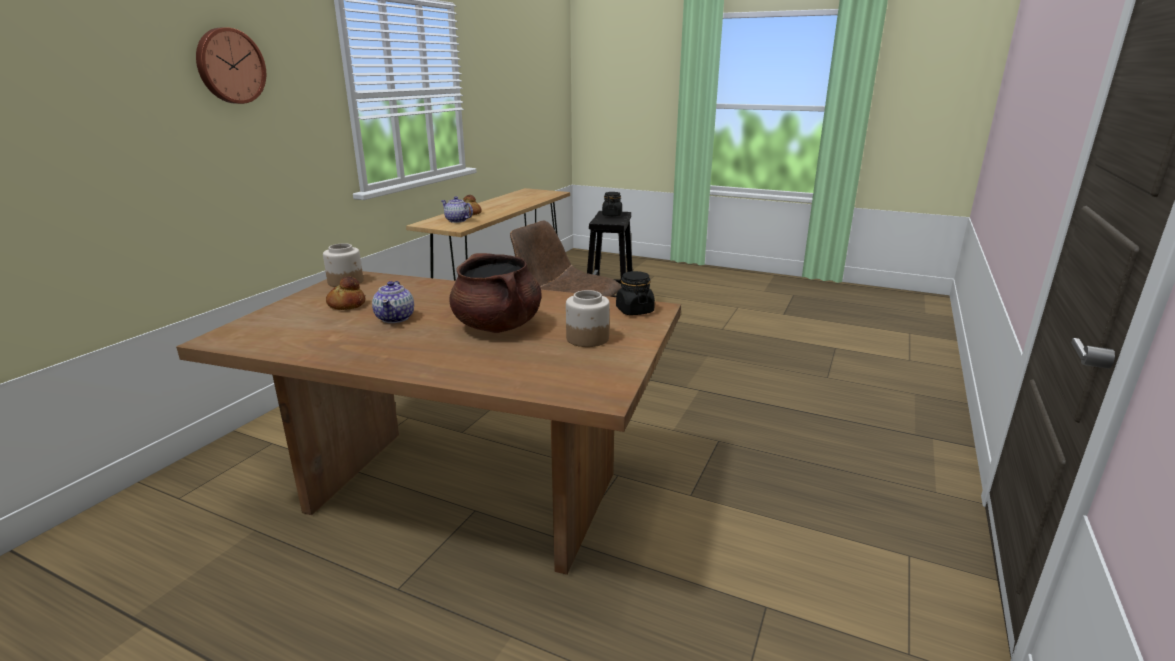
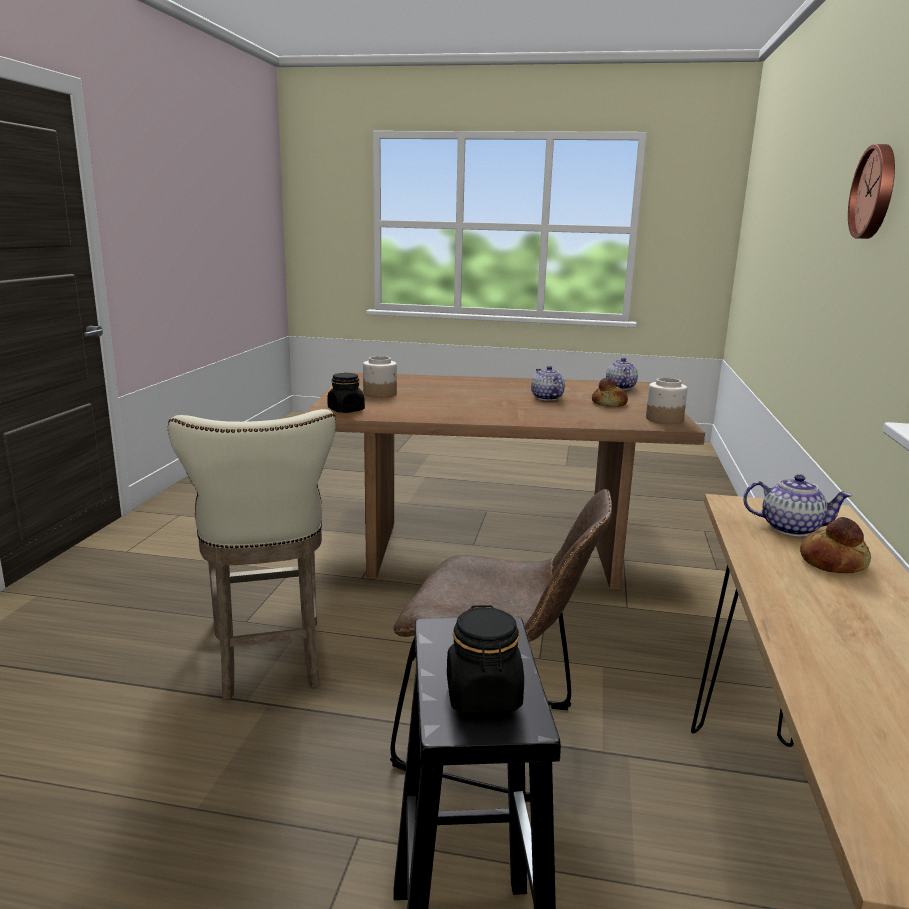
camera: 165 degrees right, 5 degrees down
(260, 334) = (620, 387): none -> teapot
(498, 326) = (456, 397): brown cooking pot -> none
(693, 412) = (267, 656): none -> beige stool

